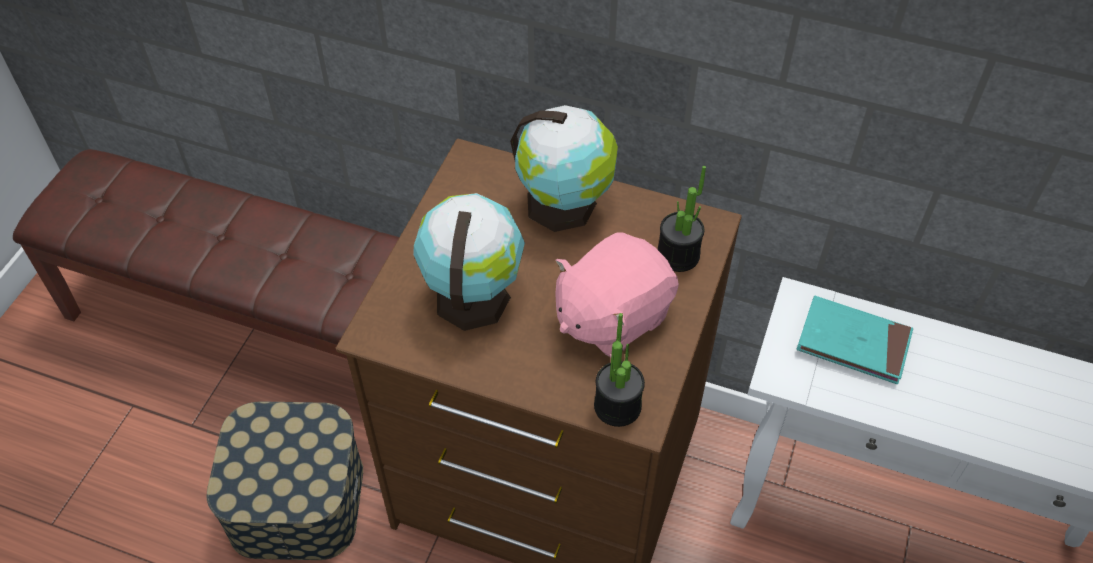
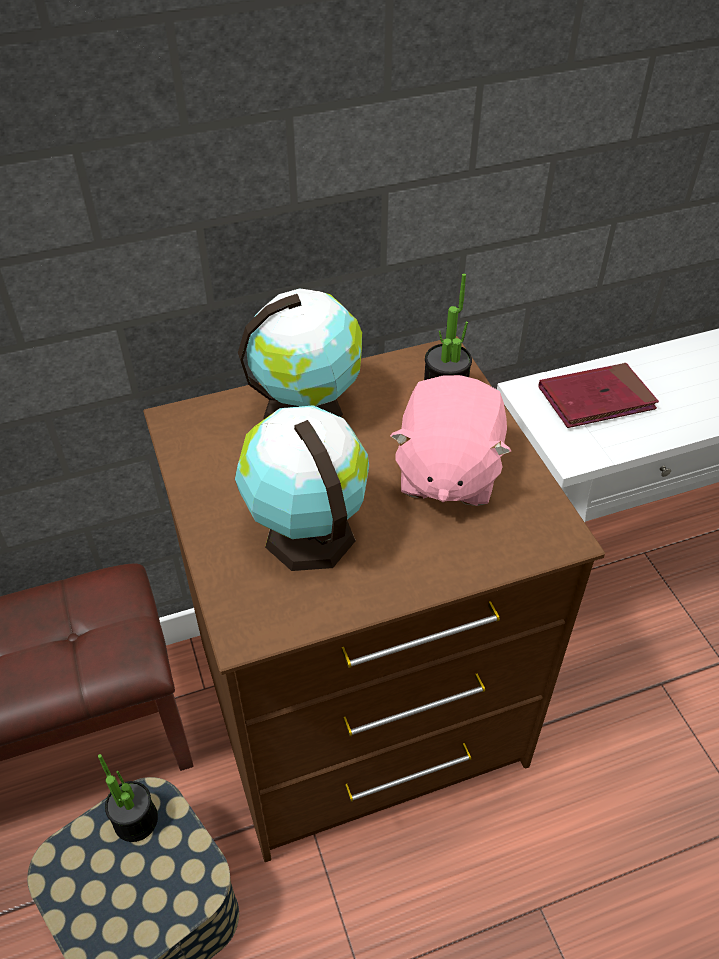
camera: 40 degrees left, 5 degrees down
(617, 406) = (533, 540): potted plant -> potted plant (136, 820)
(853, 343) = (596, 399): turquoise book -> red book

